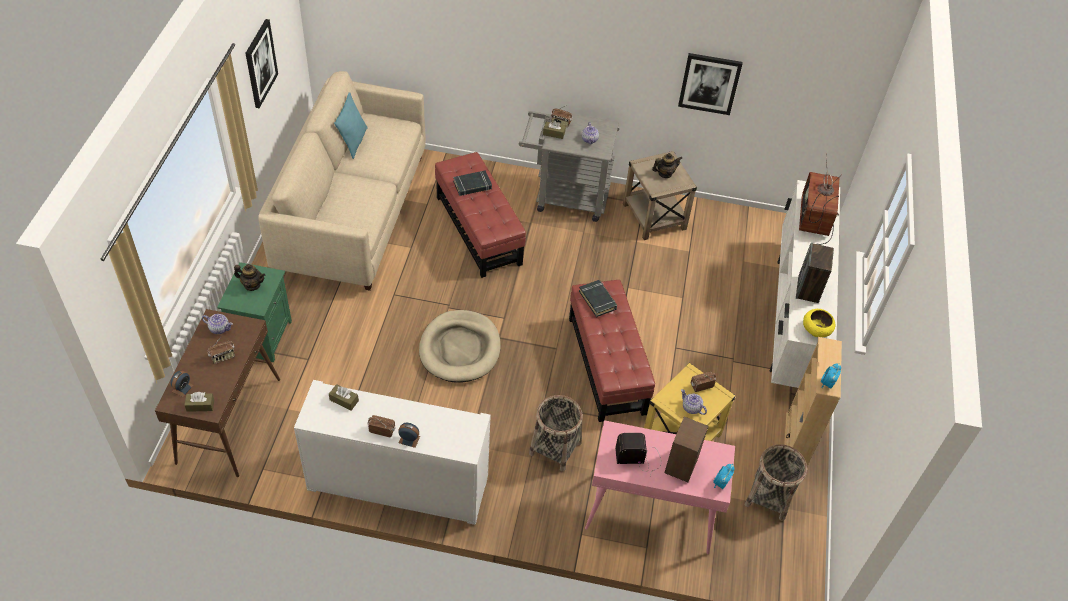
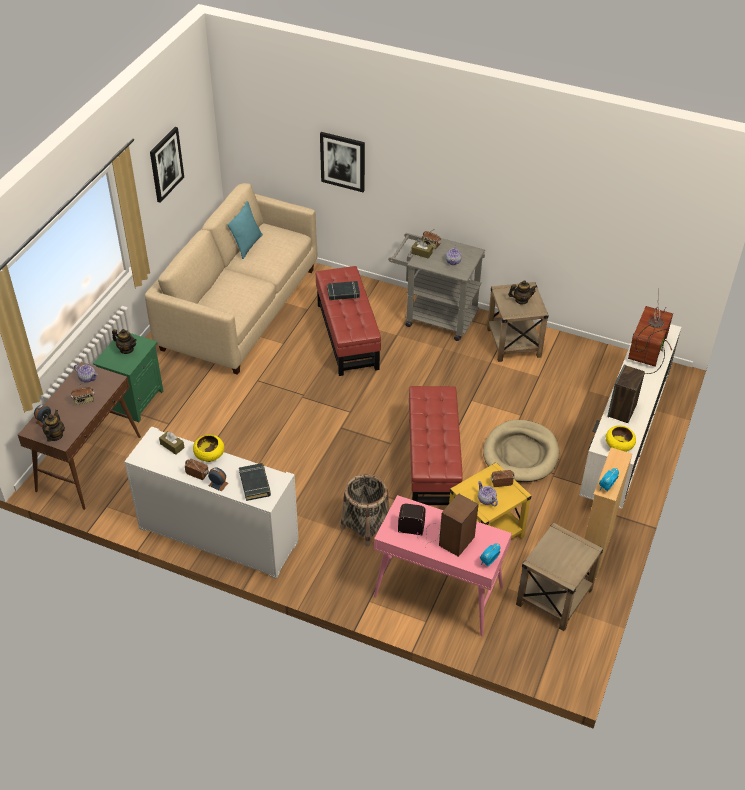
camera: 15 degrees right, 5 degrees down
(200, 405) = (55, 436): brown tissue box -> teapot
(389, 406) = (209, 455): none -> yellow bowl
(460, 349) = (303, 432): beige dog bed -> beige dog bed (521, 454)
(597, 300) = (429, 401): black book -> black book (255, 484)
(709, 83) = (565, 218): picture -> picture (343, 161)
(769, 497) = (554, 596): basket -> beige side table

